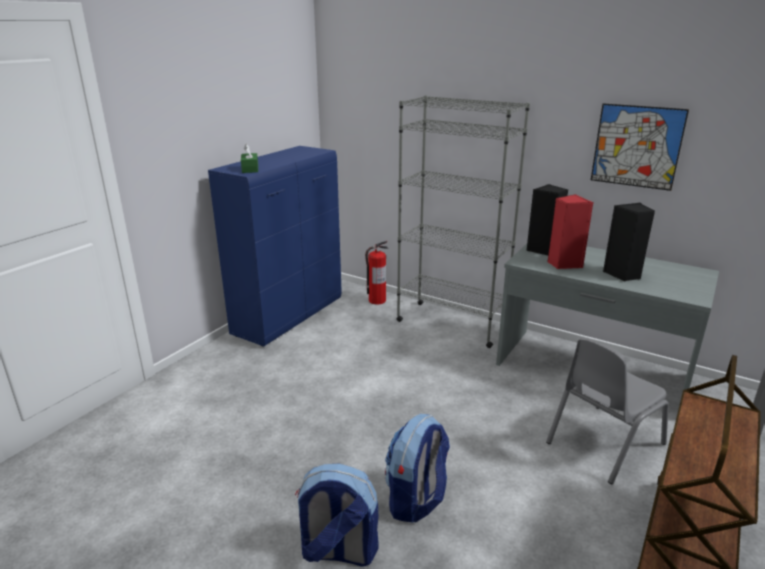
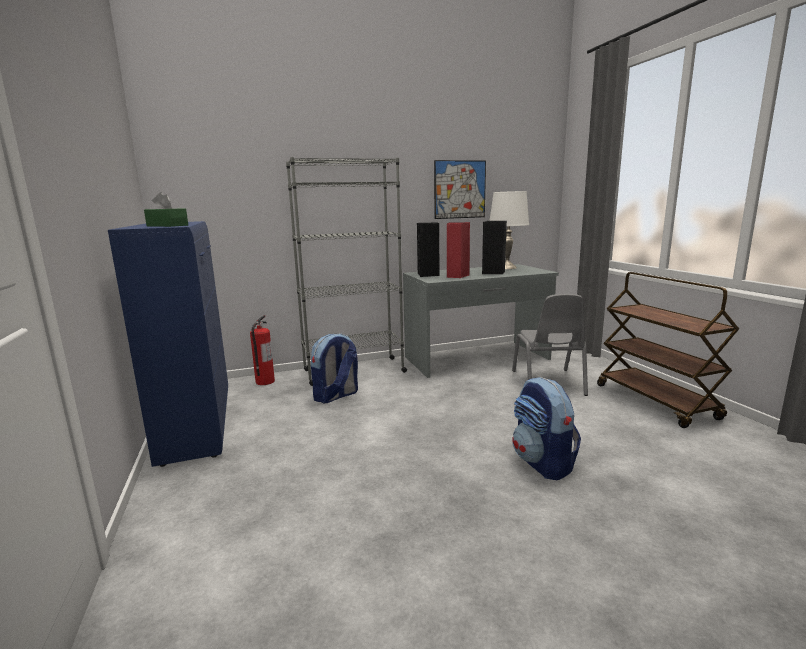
camera: 50 degrees left, 10 degrees down
(338, 551) = (575, 524): backpack -> backpack (336, 396)
(673, 271) = (506, 267): none -> white table lamp

